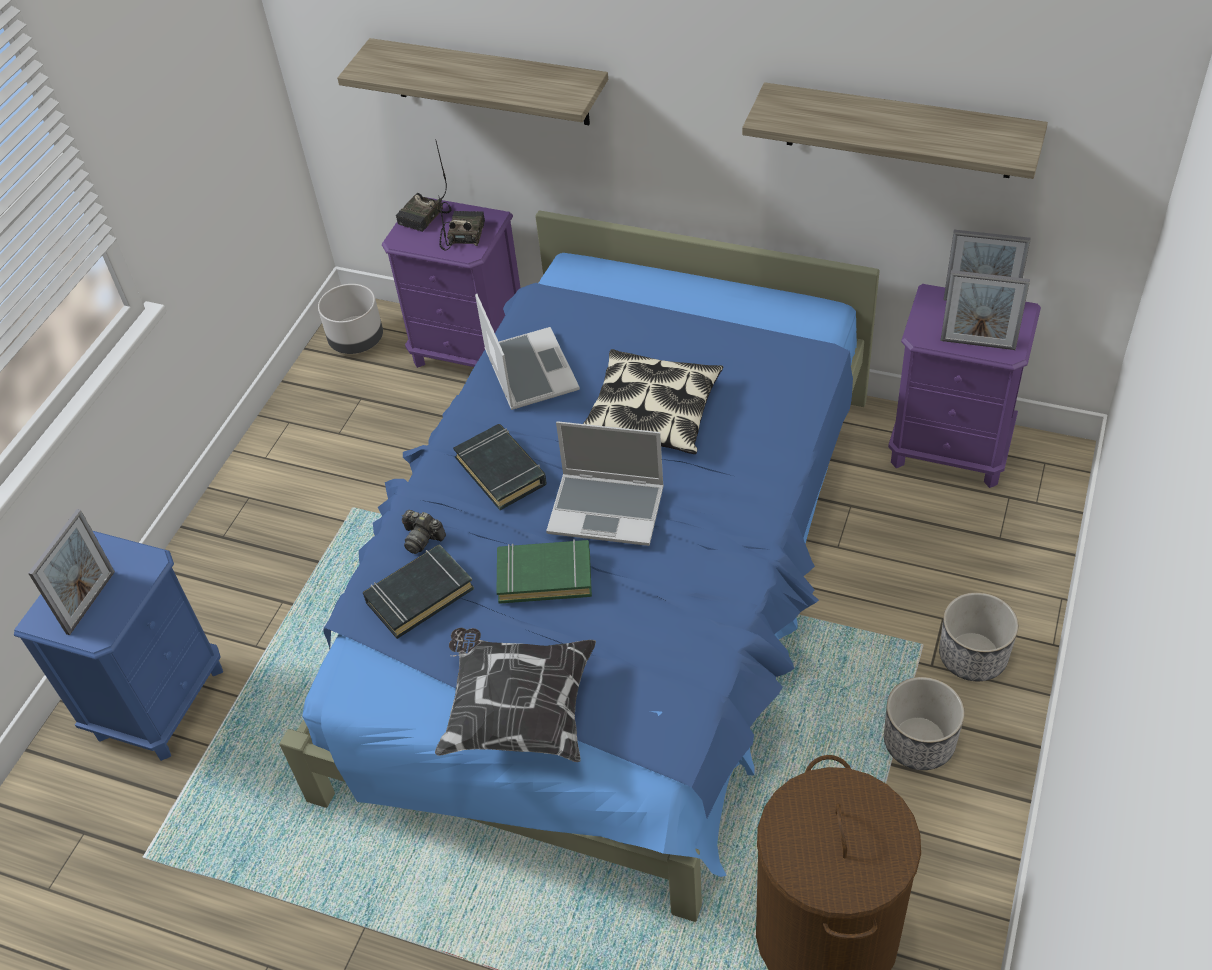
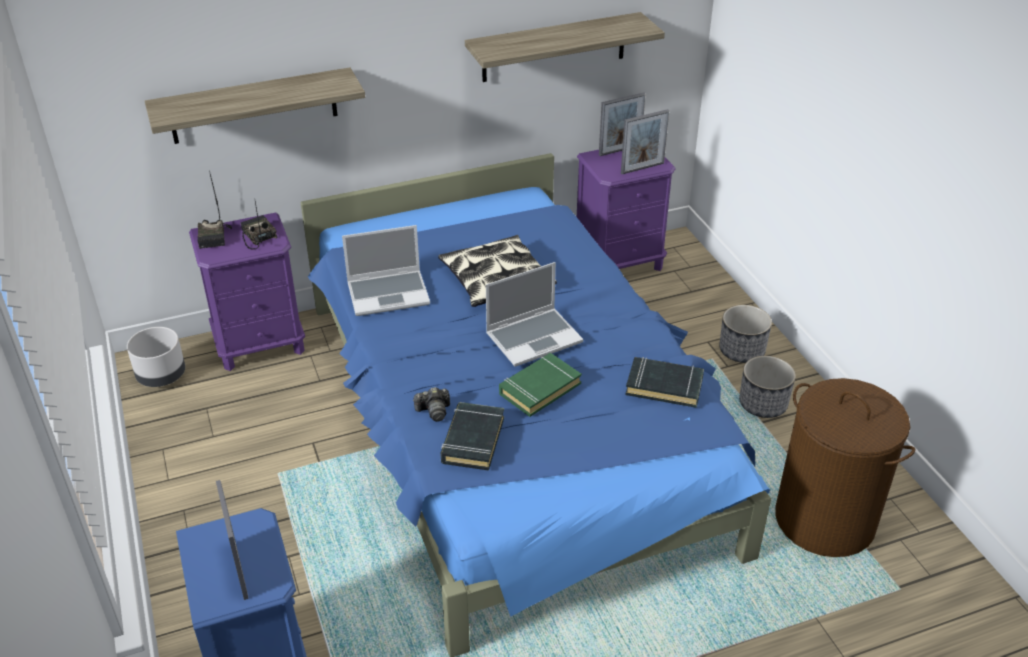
camera: 45 degrees left, 10 degrees down
(501, 471) = (441, 351): black book -> black book (664, 386)
(518, 711) = (610, 464): pillow -> none
(529, 370) = (389, 293): laptop -> laptop turned 135 degrees clockwise

